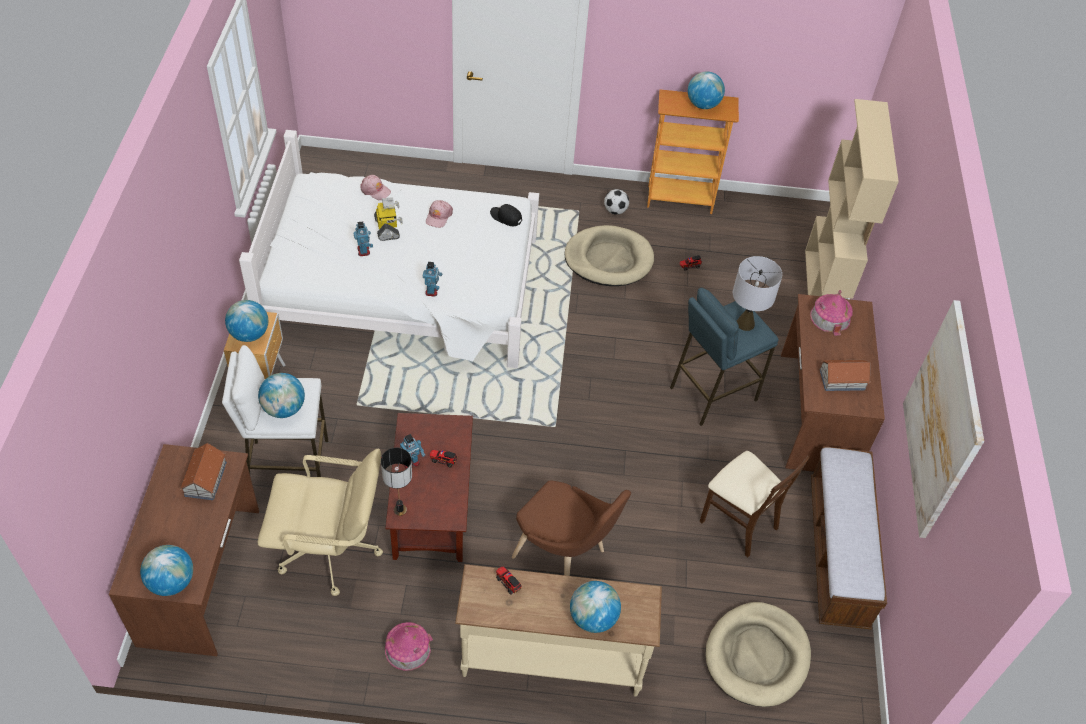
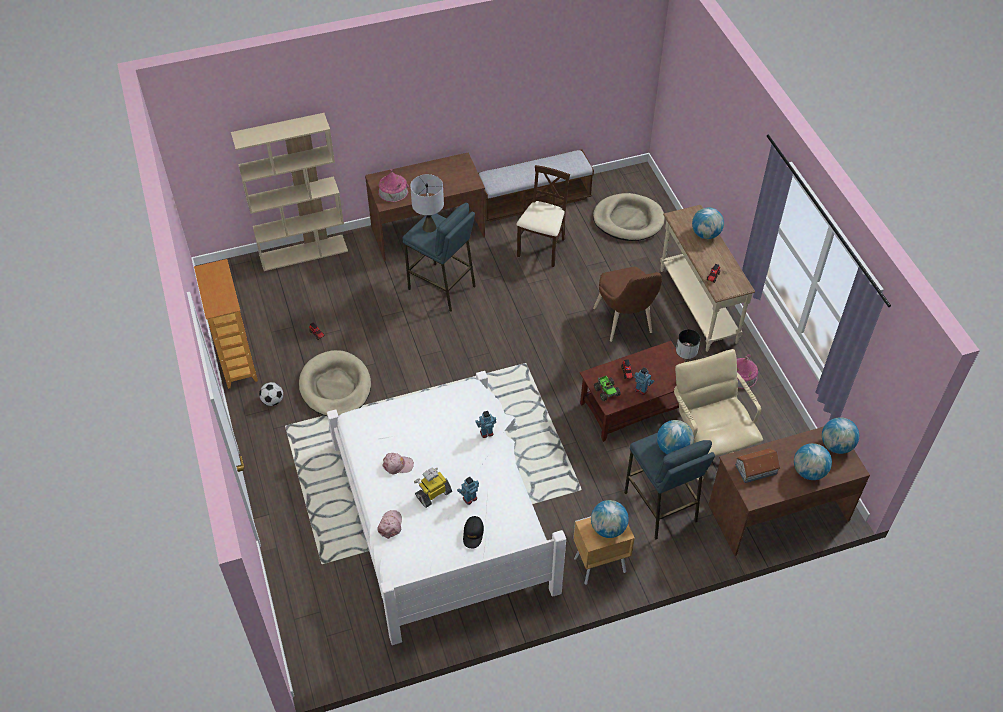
camera: 110 degrees left, 0 degrees up
(288, 465) = (660, 507): white stool -> blue stool
(429, 428) = (606, 391): none -> toy truck
(506, 217) = (373, 418): black cap -> black cap (473, 534)
(564, 557) = (625, 323): brown chair -> brown chair turned 150 degrees clockwise
(703, 105) = (215, 285): globe -> globe (809, 471)
(841, 379) = (447, 176): toy house -> none
(942, 420) = (534, 62): picture -> none

